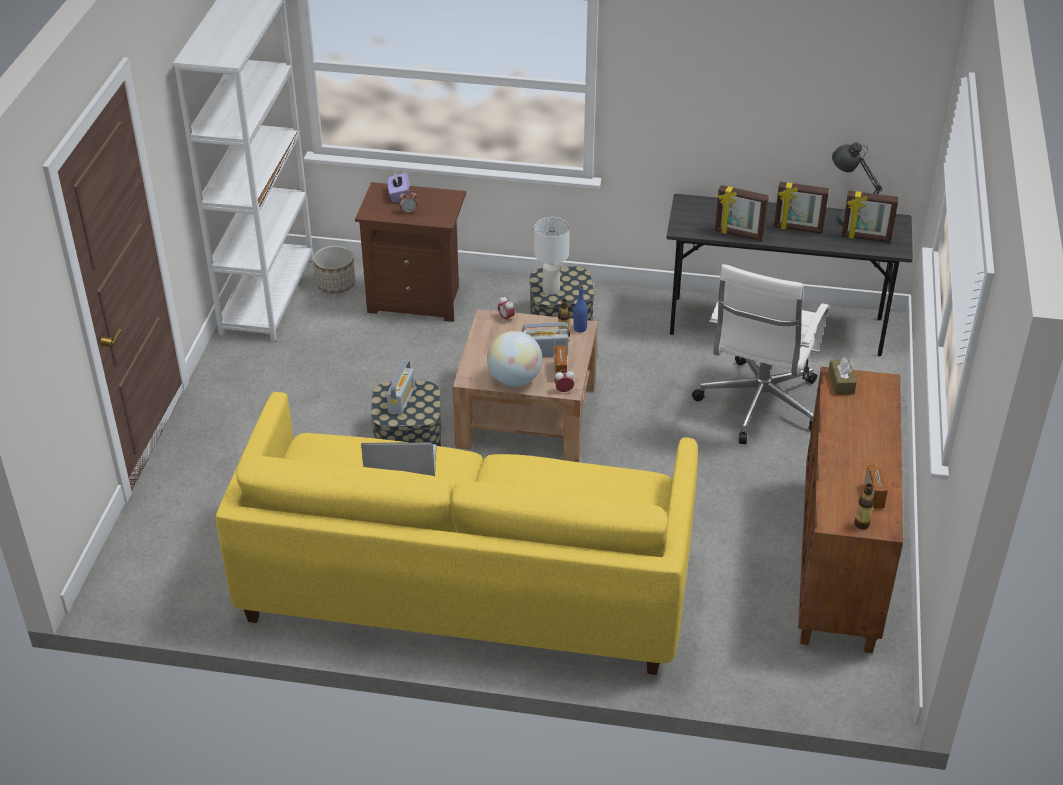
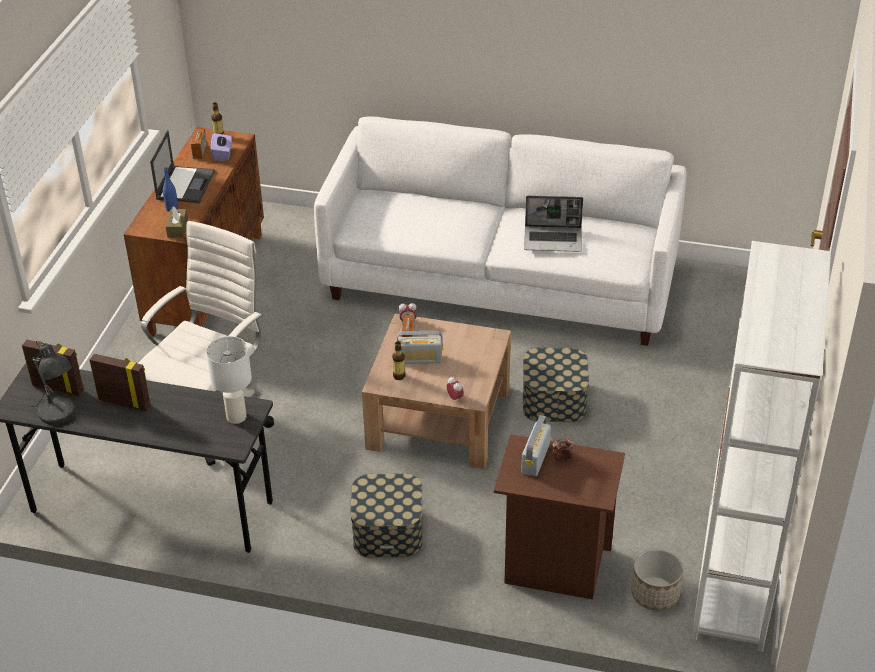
camera: 175 degrees left, 0 degrees up
(399, 195) = (575, 485): purple tissue box -> purple tissue box (222, 154)
(401, 399) = (559, 371): radio -> radio (535, 458)
(466, 584) = (501, 281): yellow sofa -> white sofa
(514, 380) = (452, 333): globe -> none
(551, 289) = (398, 493): white table lamp -> white table lamp (236, 417)
(580, 329) = (381, 383): blue bottle -> blue bottle (172, 209)
(738, 234) = (193, 398): picture frame -> none
(865, 443) = (185, 184): none -> laptop

